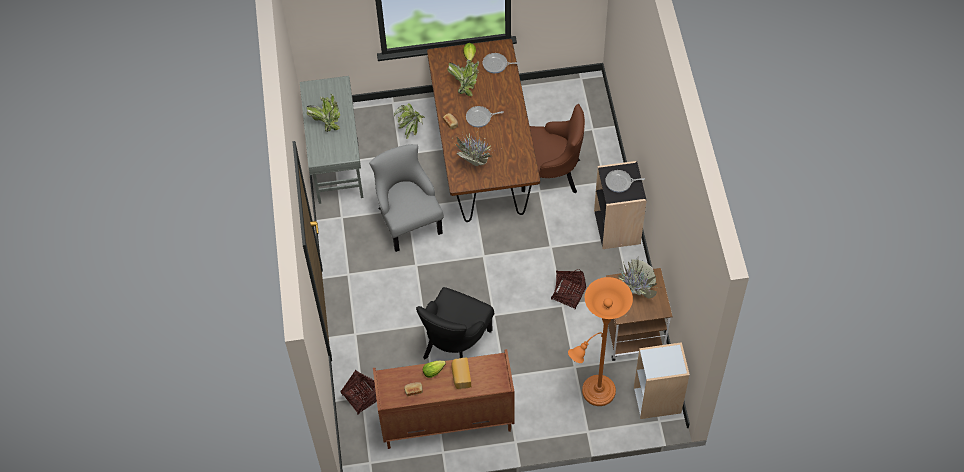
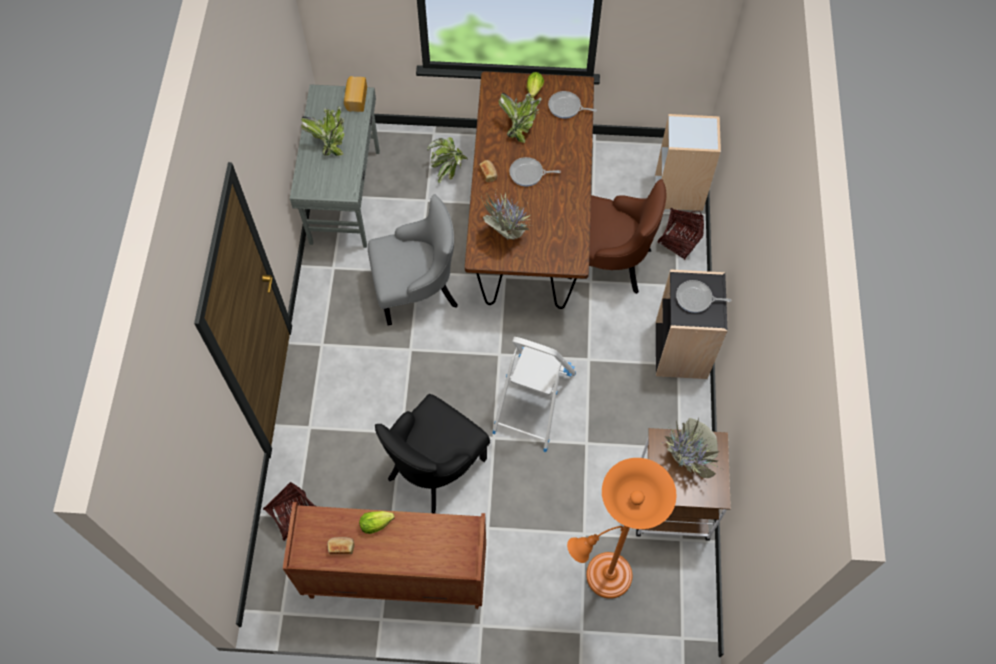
camera: 10 degrees right, 5 degrees up
(409, 223) = (415, 291): grey chair -> grey chair turned 90 degrees clockwise
(461, 376) = (412, 540): bread -> bread (355, 99)
(518, 283) = (535, 401): none -> white step ladder
(568, 294) = (597, 429): basket -> basket (679, 240)
(658, 400) = (686, 607): bookcase -> bookcase (679, 193)

